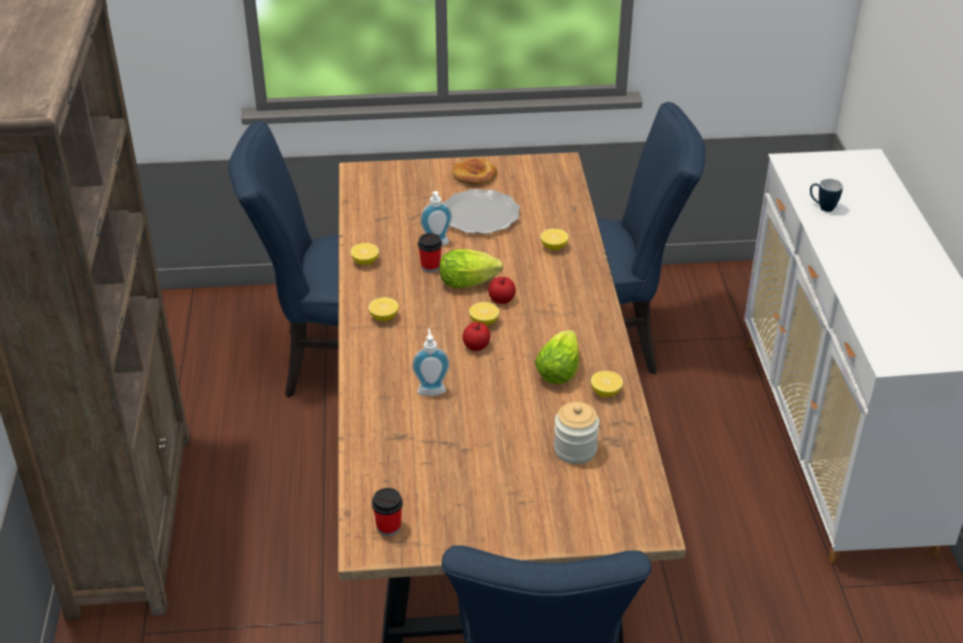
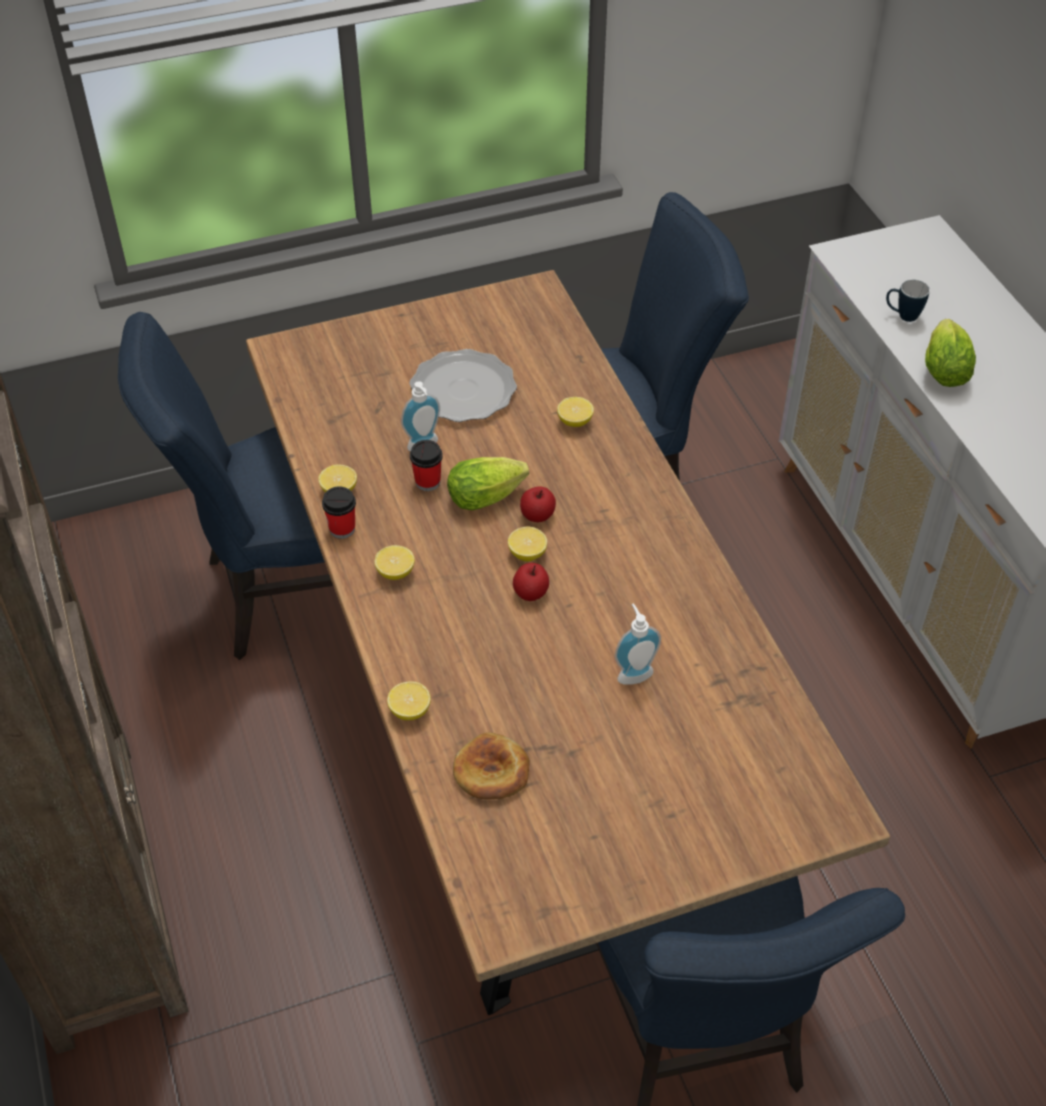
camera: 15 degrees left, 10 degrees up
(388, 527) = (518, 892): cup -> cup (342, 529)
(431, 389) = (496, 670): soap dispenser -> soap dispenser (633, 672)
(474, 175) = (433, 328): bread -> bread (491, 771)
(560, 369) = (647, 606): lettuce -> lettuce (943, 368)
(575, 449) = (708, 722): jar -> none
(606, 392) = (716, 628): lemon -> lemon (410, 710)

